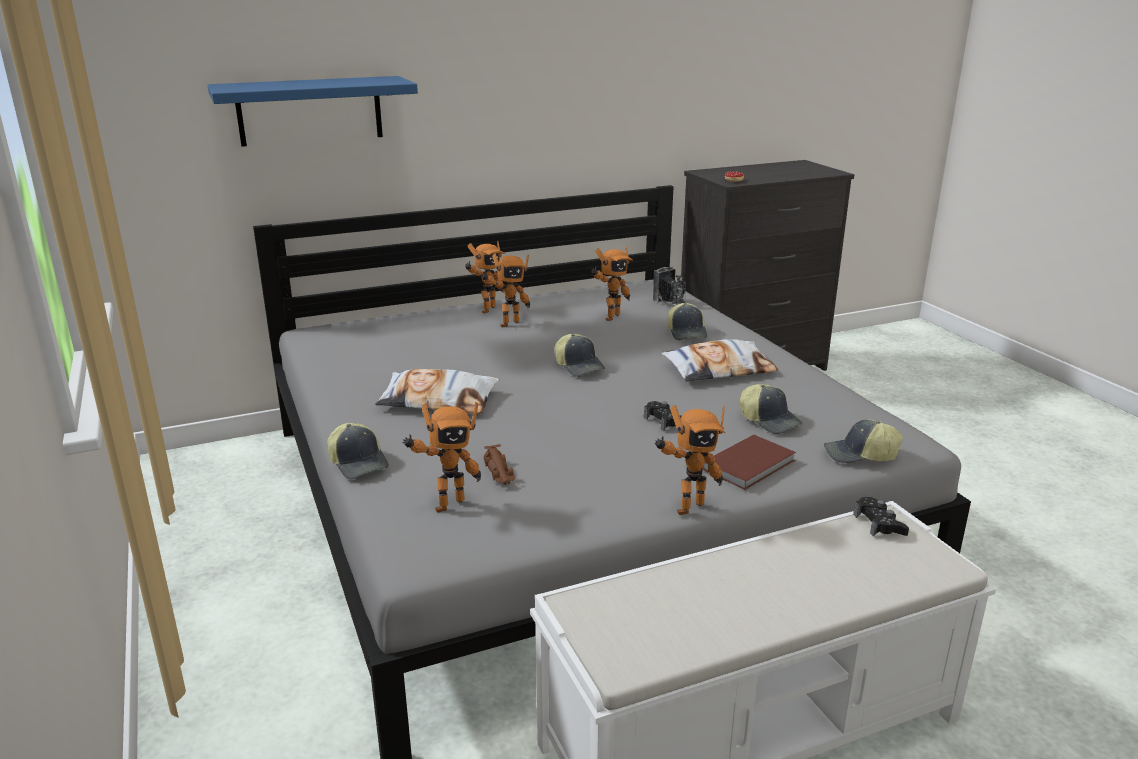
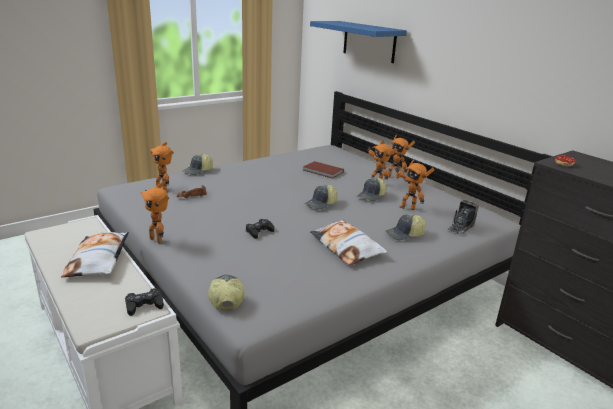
camera: 75 degrees right, 0 degrees up
(438, 400) = (264, 178): pillow -> pillow (99, 260)
(751, 465) = (205, 257): brown book -> brown book (323, 171)
(770, 420) = (271, 265): cap -> cap (372, 196)

